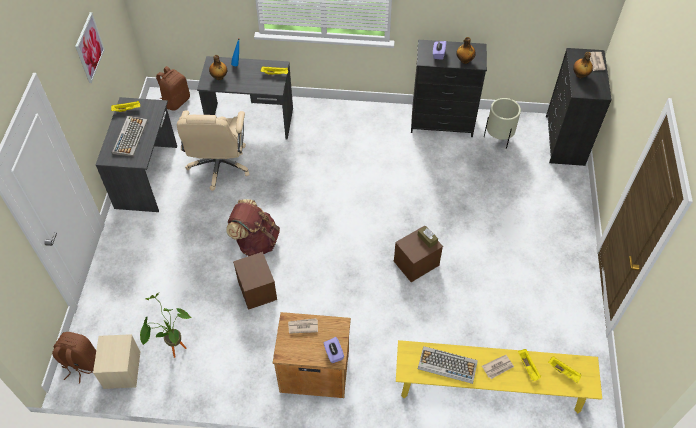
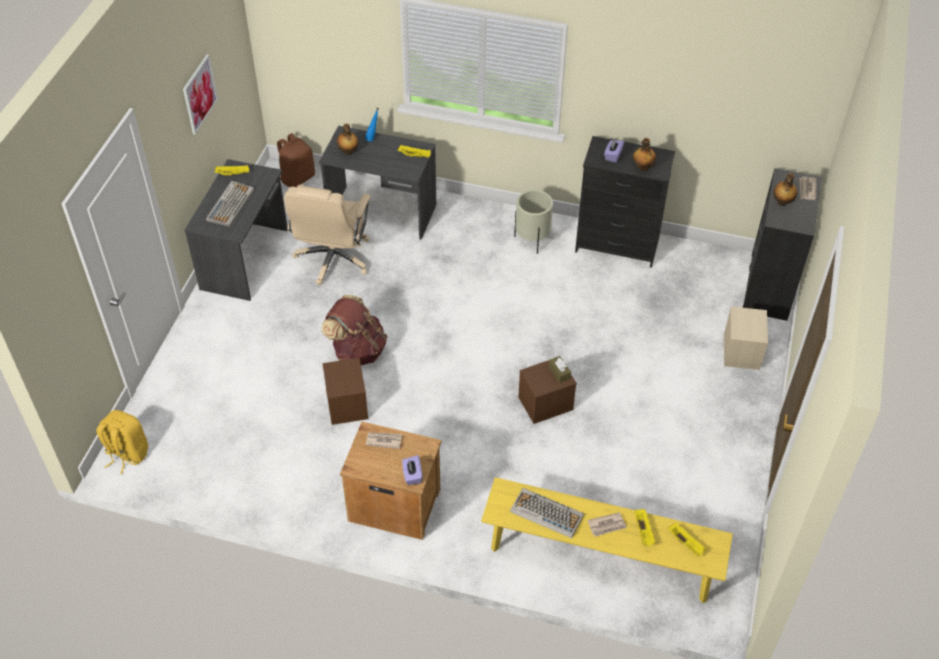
camera: 10 degrees right, 5 degrees down
(80, 364) = (127, 454): brown backpack -> yellow backpack
(122, 370) = (172, 468): beige storage box -> beige storage box (742, 352)
(173, 350) = (235, 455): potted plant -> none
(498, 138) = (684, 273): beige planter -> beige planter (532, 240)

